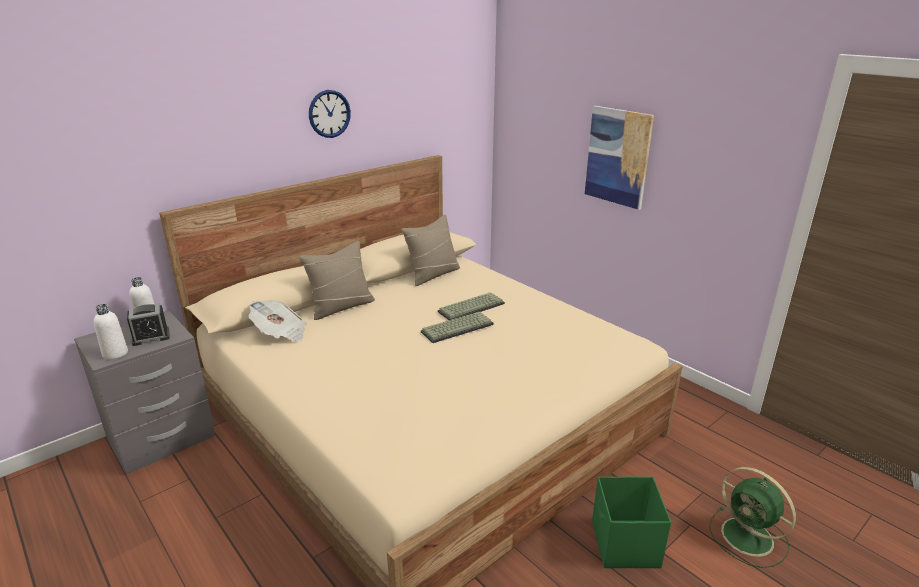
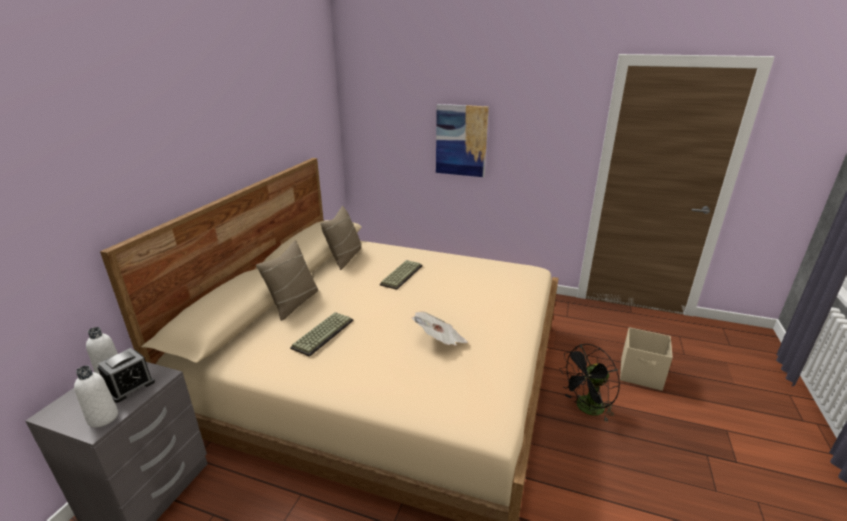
camera: 30 degrees left, 0 degrees up
(280, 333) = (261, 341): newspaper -> newspaper (440, 341)
(329, 114) = (233, 128): wall clock -> none
(457, 327) = (408, 292): keyboard -> keyboard (322, 333)
(624, 545) = (586, 409): green storage box -> black fan
(749, 538) = (641, 375): green fan -> beige storage box

